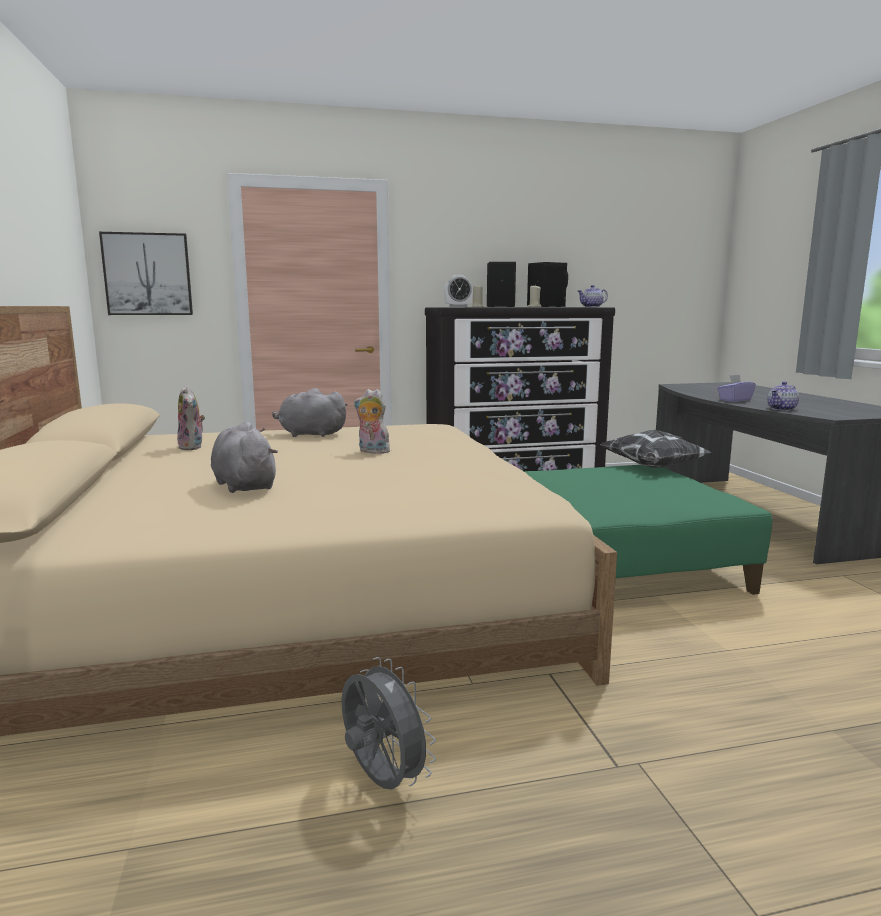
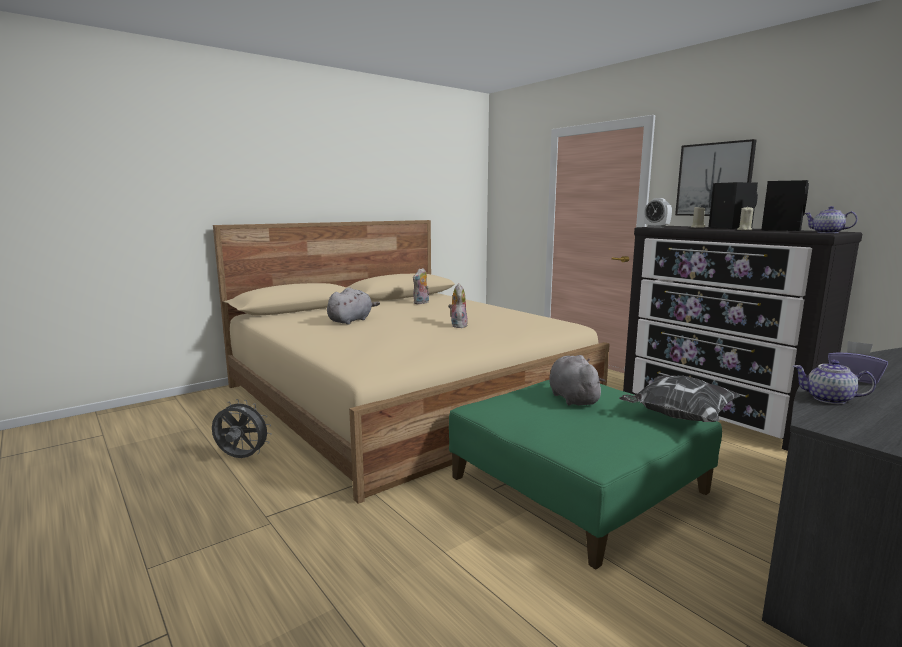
camera: 65 degrees right, 0 degrees up
(147, 274) = (509, 199): picture -> picture (714, 179)
(310, 434) = (483, 310): grey plush toy -> grey plush toy (572, 398)
(381, 781) = (241, 458): grey fan -> grey fan turned 105 degrees counterclockwise

